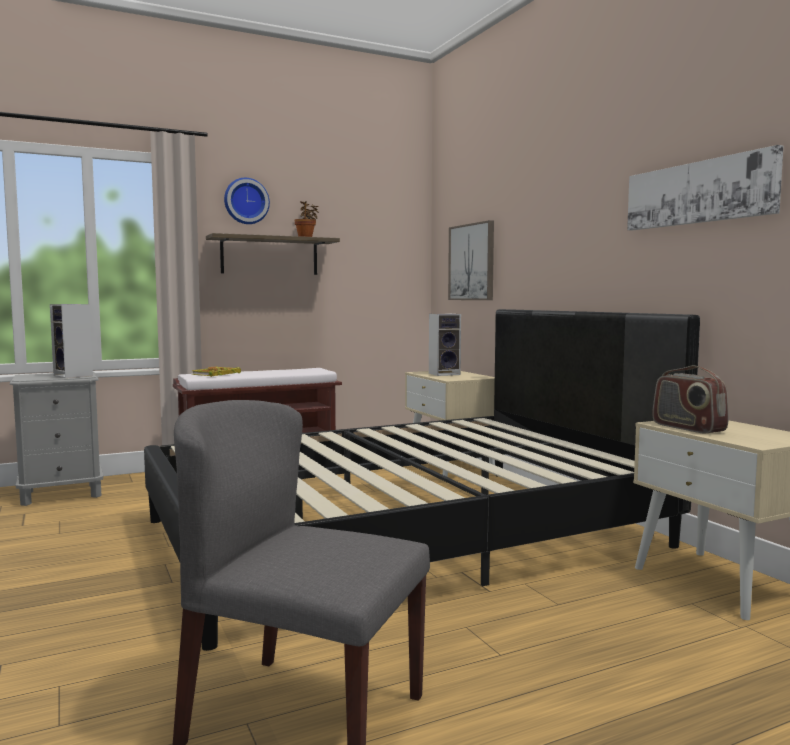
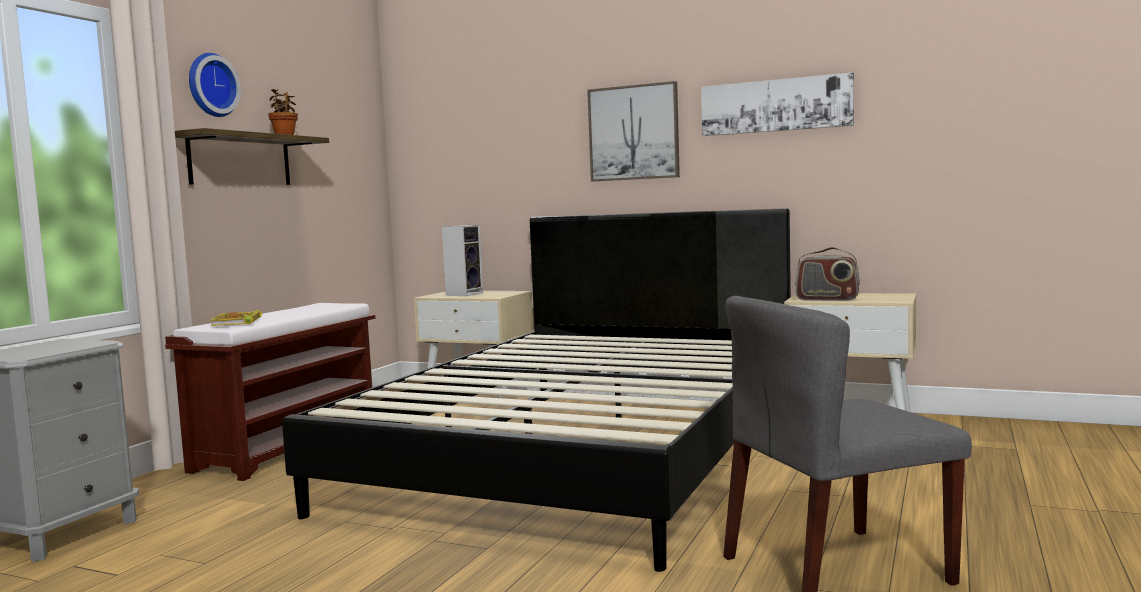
camera: 40 degrees left, 0 degrees up
(74, 376) = (78, 344): speaker -> none
(472, 262) = (469, 167): picture -> picture (634, 133)

